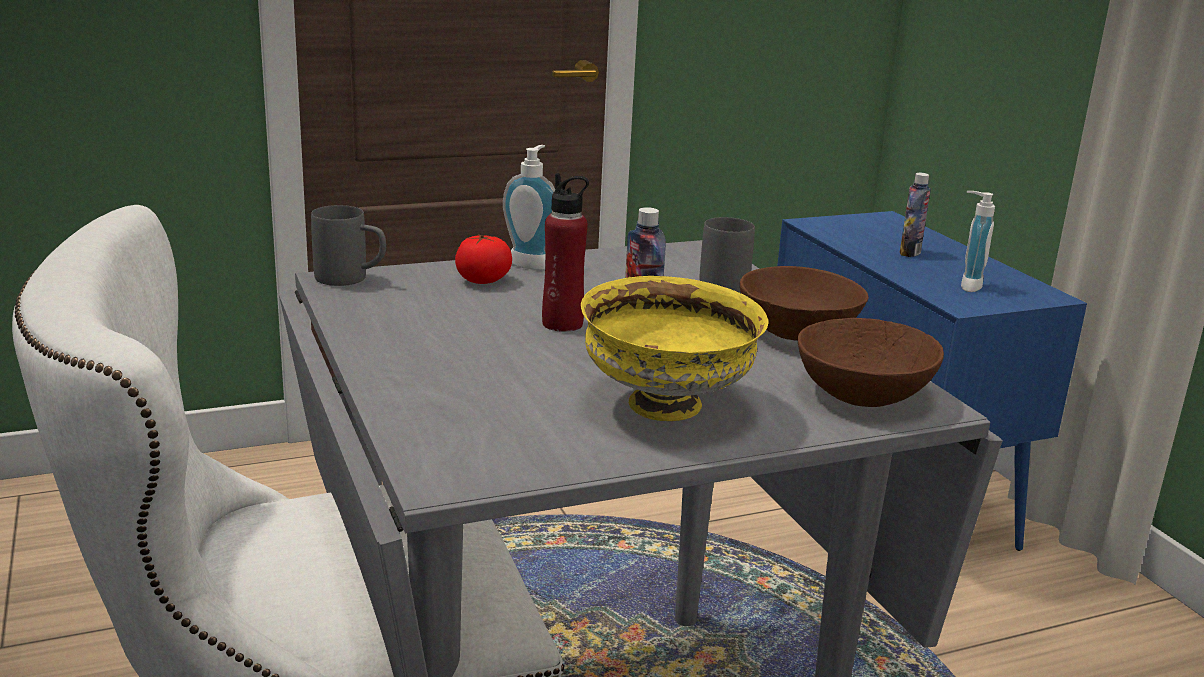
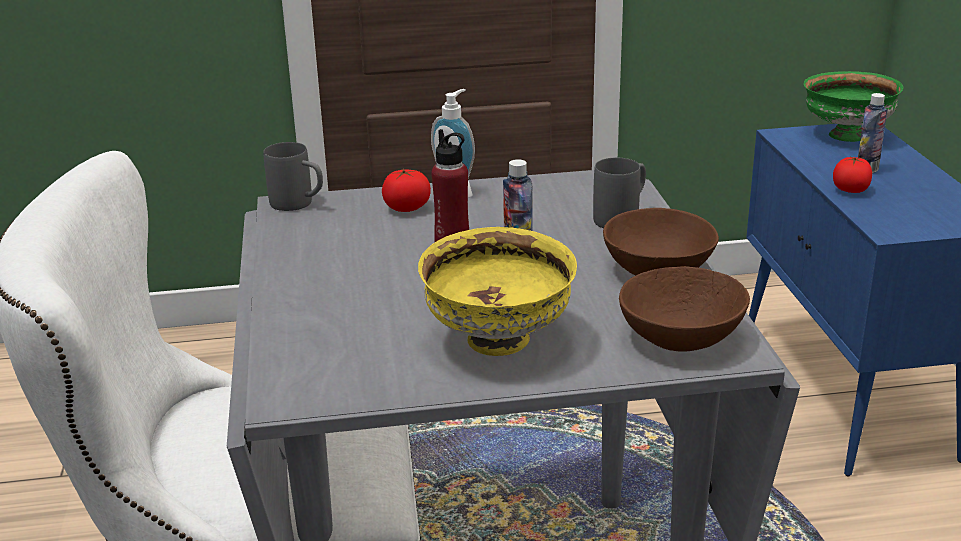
camera: 15 degrees right, 5 degrees up
(872, 224) = (845, 136): none -> green bowl
(904, 270) = (850, 190): none -> tomato
(966, 285) = (906, 208): soap dispenser -> none

